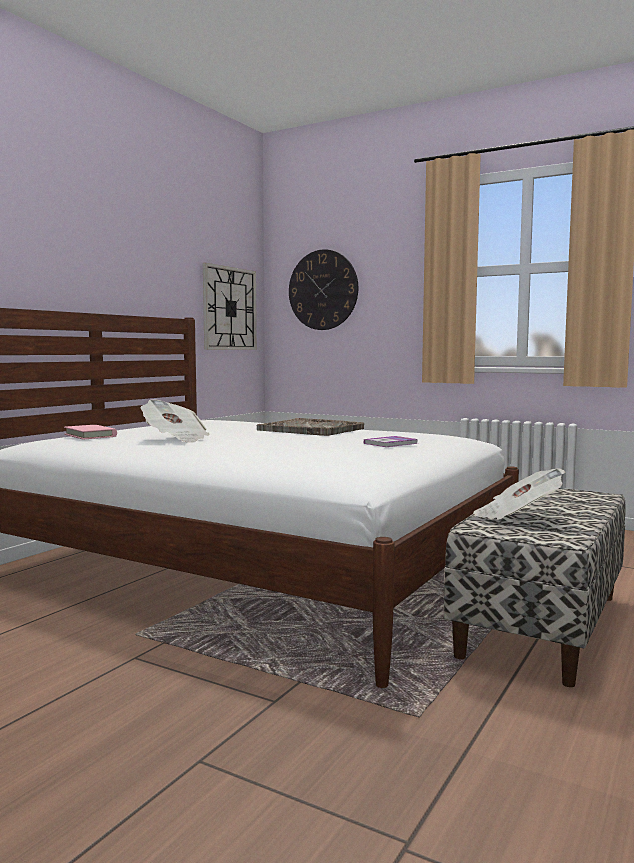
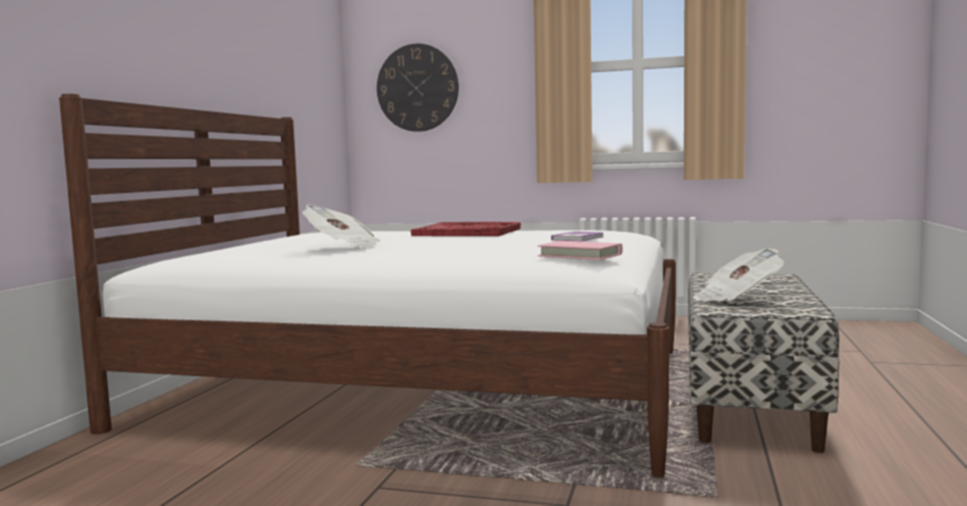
camera: 15 degrees left, 0 degrees up
(90, 435) = (229, 251): pink book -> pink book (580, 255)
(229, 308) = (317, 108): wall clock -> none
(311, 429) = (468, 232): grey tray -> red tray

